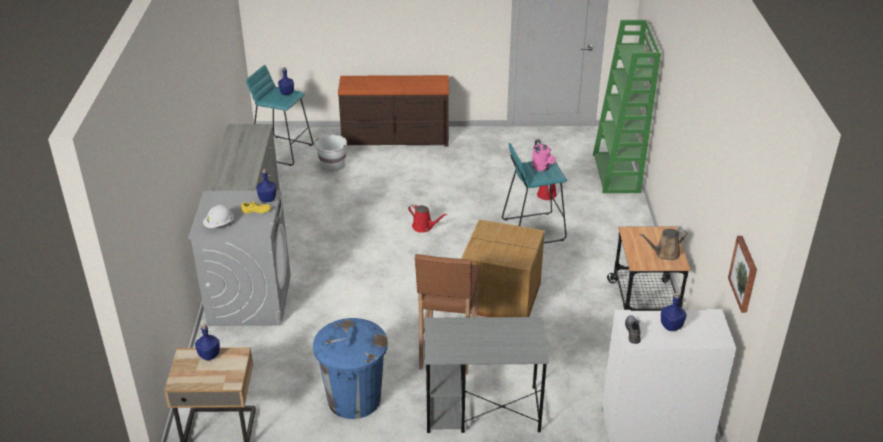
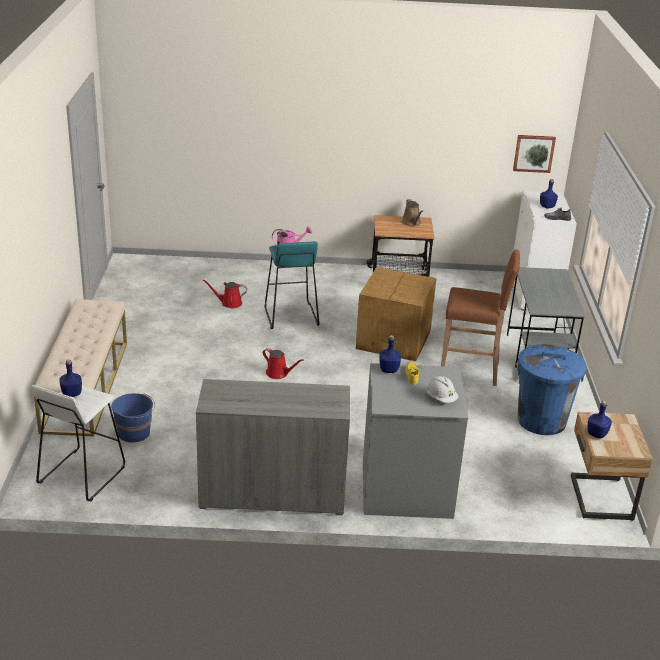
camera: 90 degrees left, 5 degrees down
(283, 150) = (81, 475): turquoise stool -> white stool
(332, 165) = (134, 433): white bucket -> blue bucket
(395, 139) = (85, 385): brown dresser -> beige bench
(424, 227) = (279, 374): red watering can -> red watering can turned 90 degrees clockwise
(617, 173) = (202, 266): green bookcase -> none

